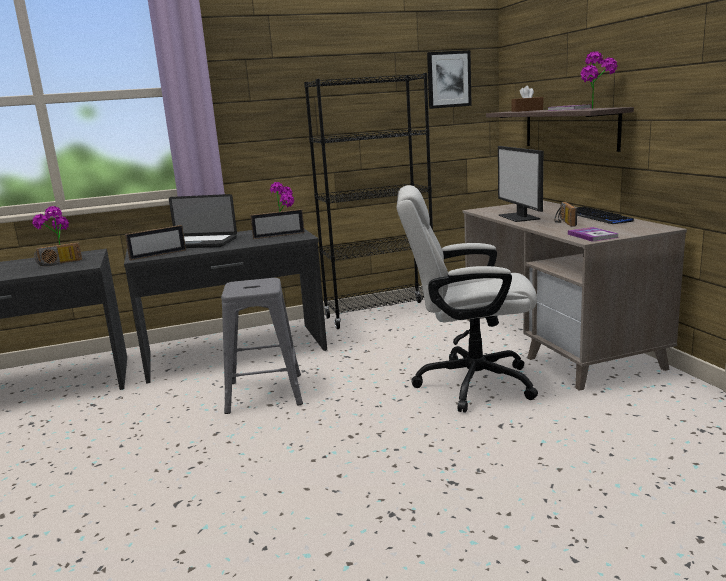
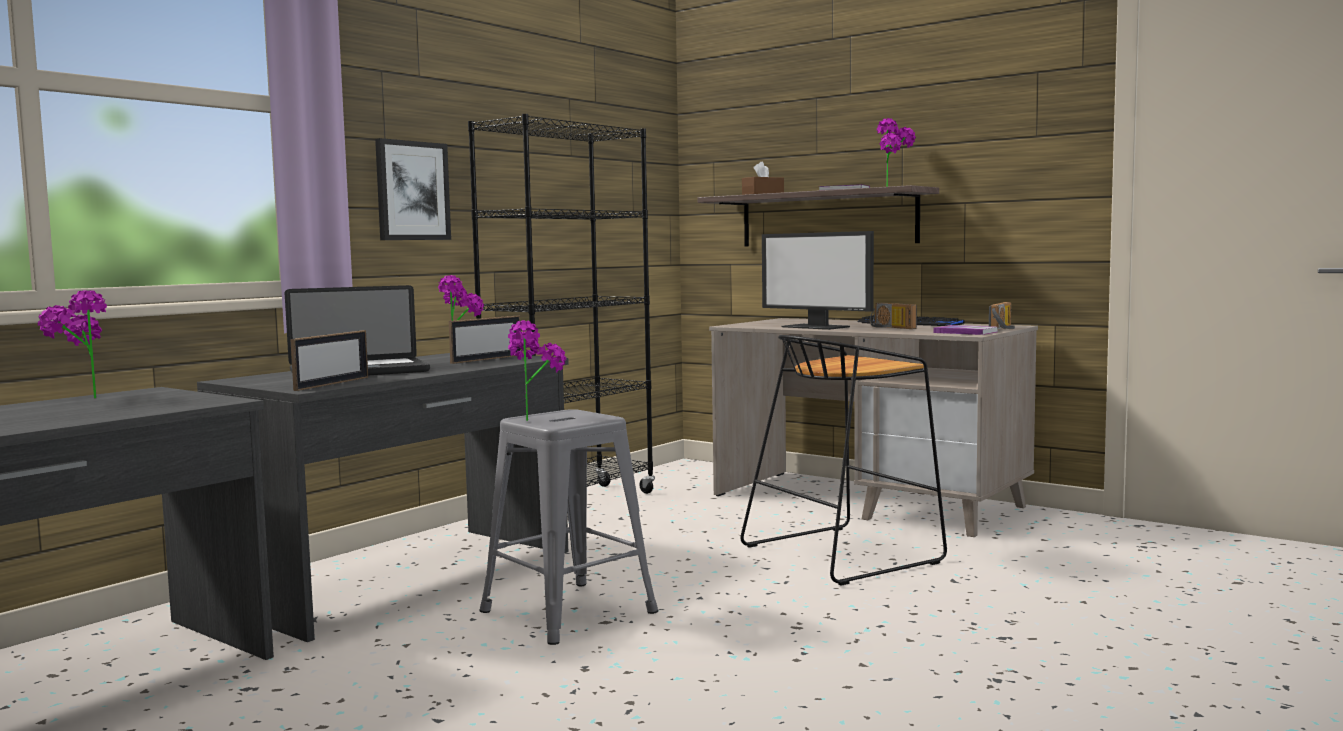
camera: 35 degrees left, 10 degrees down
(59, 263) = (133, 403): radio -> radio (1005, 328)
(238, 284) = (534, 418): none -> potted plant
(448, 79) = (629, 148): picture -> picture (412, 191)
(468, 385) = (842, 553): white office chair -> black stool

